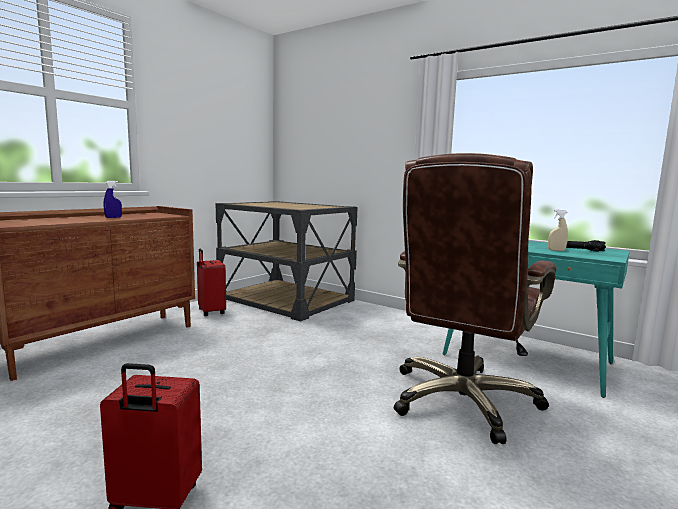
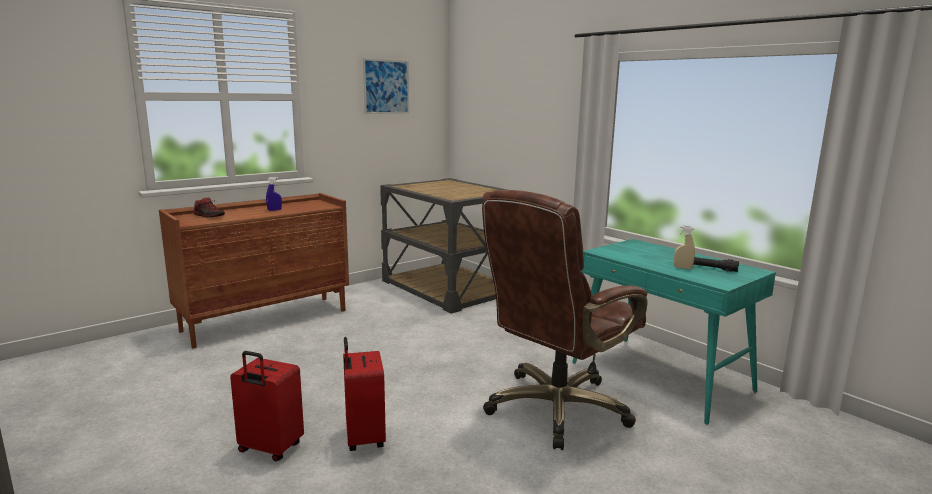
camera: 15 degrees right, 5 degrees up
(33, 221) = (209, 216): none -> shoe
(210, 312) = (369, 296): red suitcase -> red suitcase (363, 438)
(219, 109) = (386, 87): none -> picture

